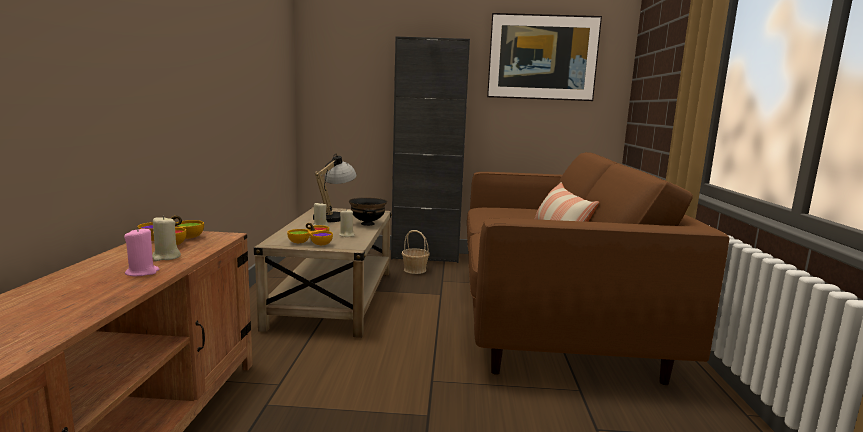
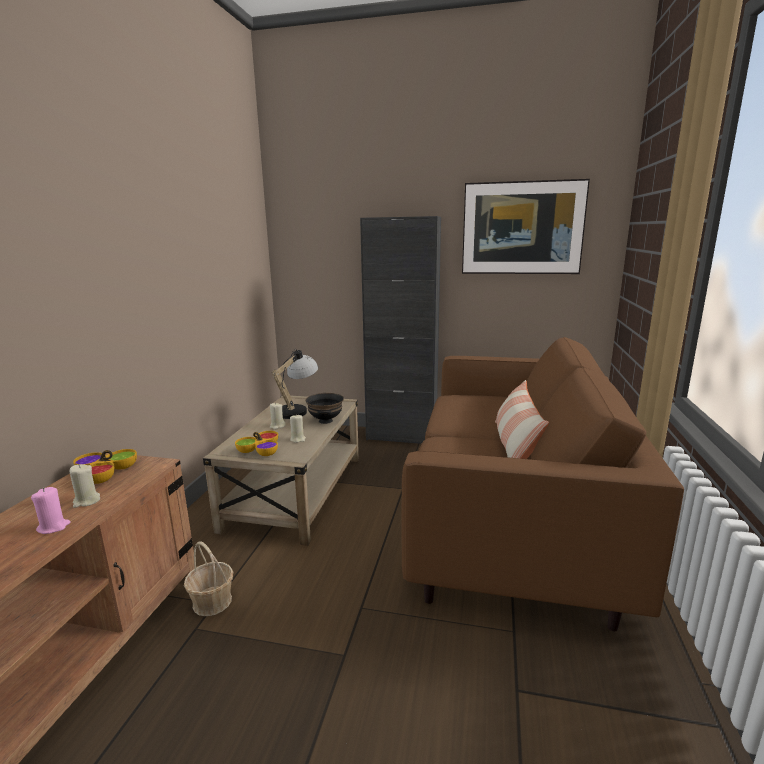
camera: 10 degrees right, 5 degrees up
(415, 270) = (386, 455): basket -> basket (212, 602)

